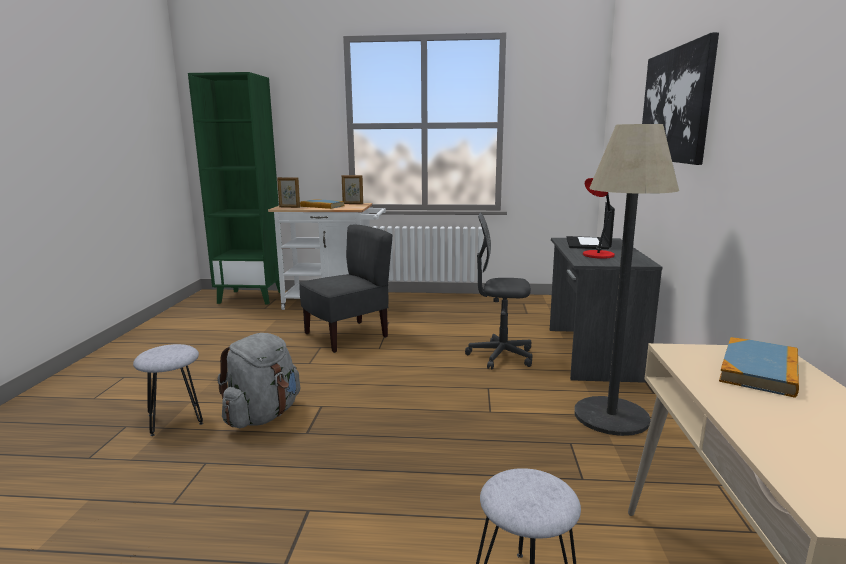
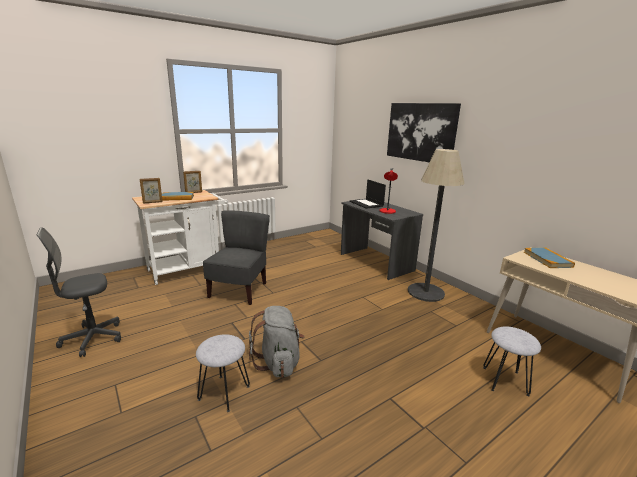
camera: 40 degrees left, 5 degrees up
(251, 297) = (108, 281): green bookcase -> none
(500, 356) = (342, 277): grey office chair -> grey office chair (92, 339)

